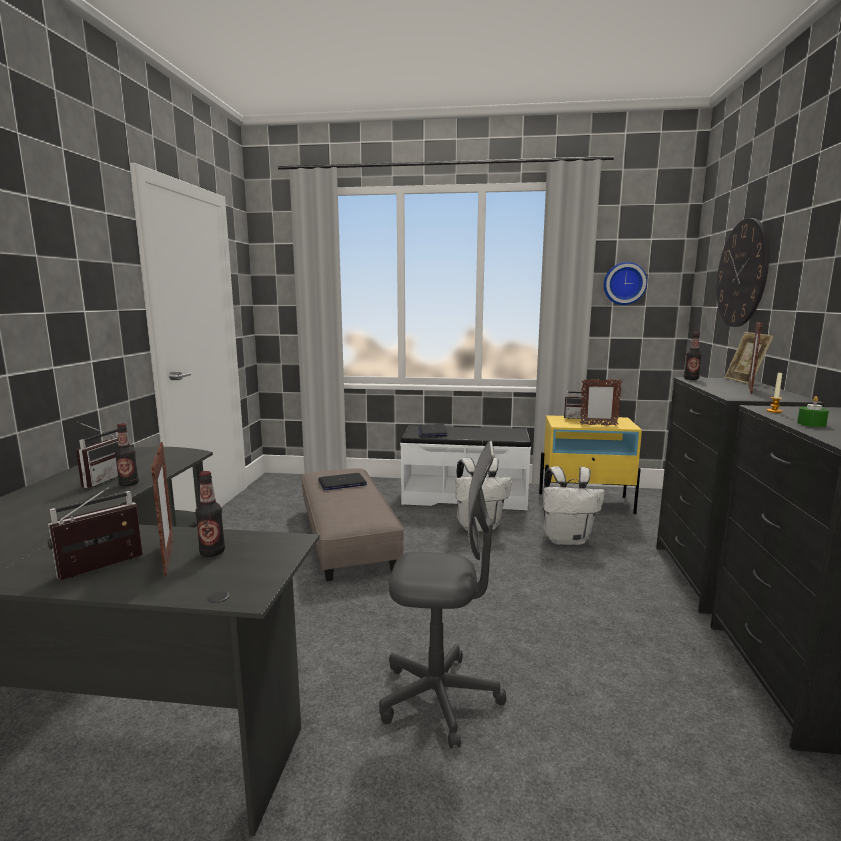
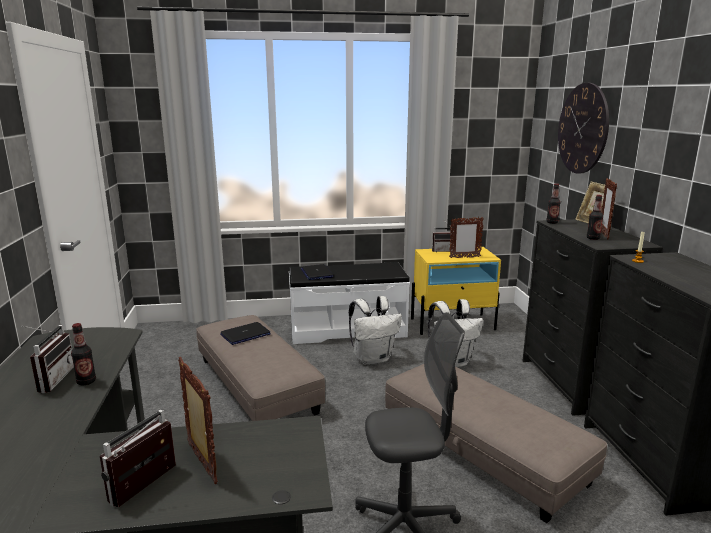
camera: 15 degrees left, 5 degrees up
(212, 552) = (239, 451): bottle -> bottle (593, 238)
(566, 632) = (482, 450): none -> grey ottoman
(624, 283) = (476, 128): wall clock -> none
(811, 424) = (671, 275): green candle -> none

